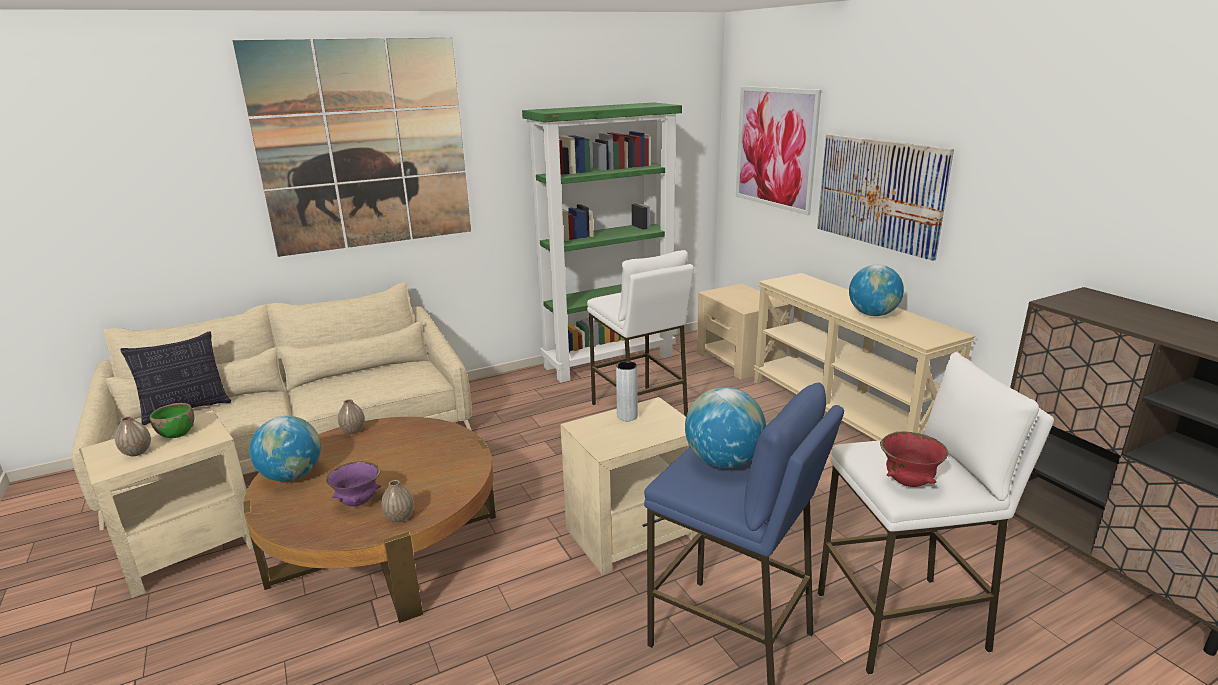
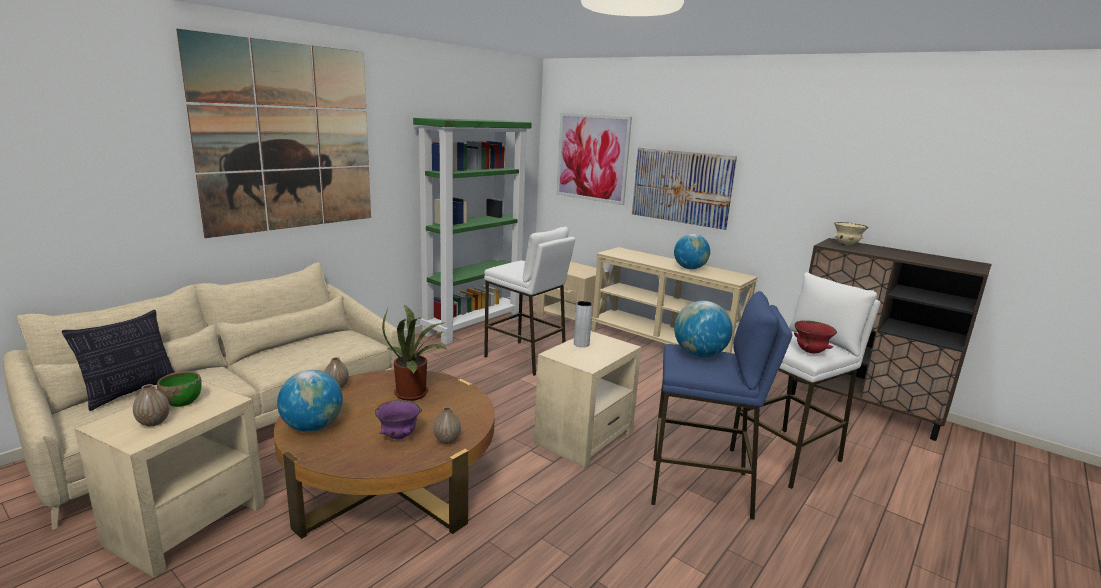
camera: 25 degrees left, 5 degrees down
(419, 451) = (415, 393): none -> potted plant
(1096, 304) = (846, 245): none -> beige bowl

